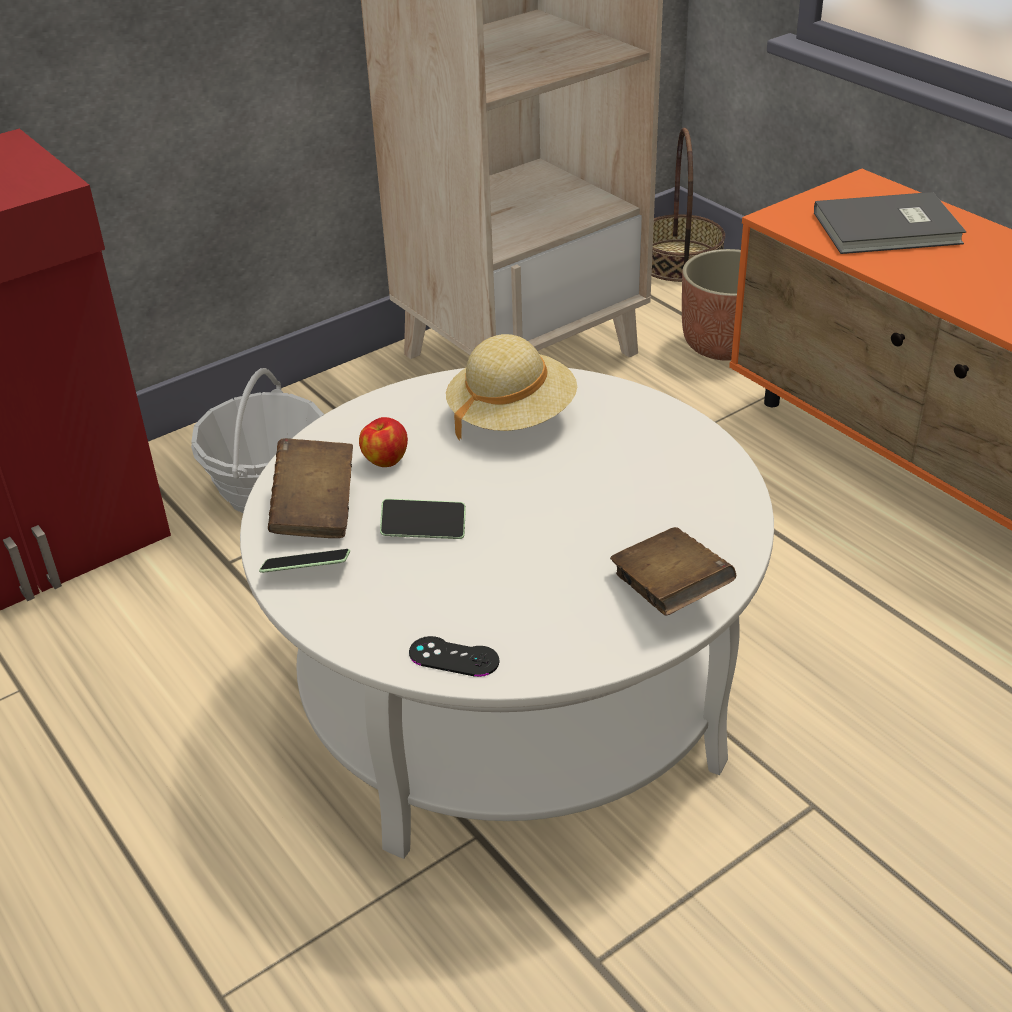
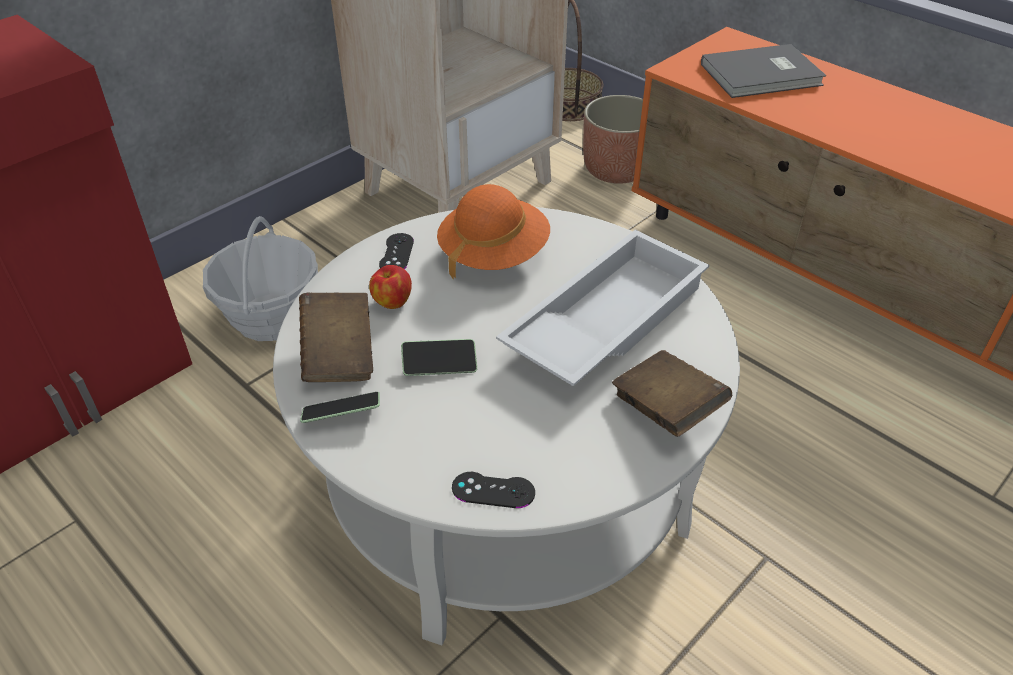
camera: 10 degrees left, 5 degrees up
(401, 409) = (396, 253): none -> black game controller
(512, 417) = (493, 254): beige hat -> orange hat
(622, 494) = (603, 319): none -> white tray

